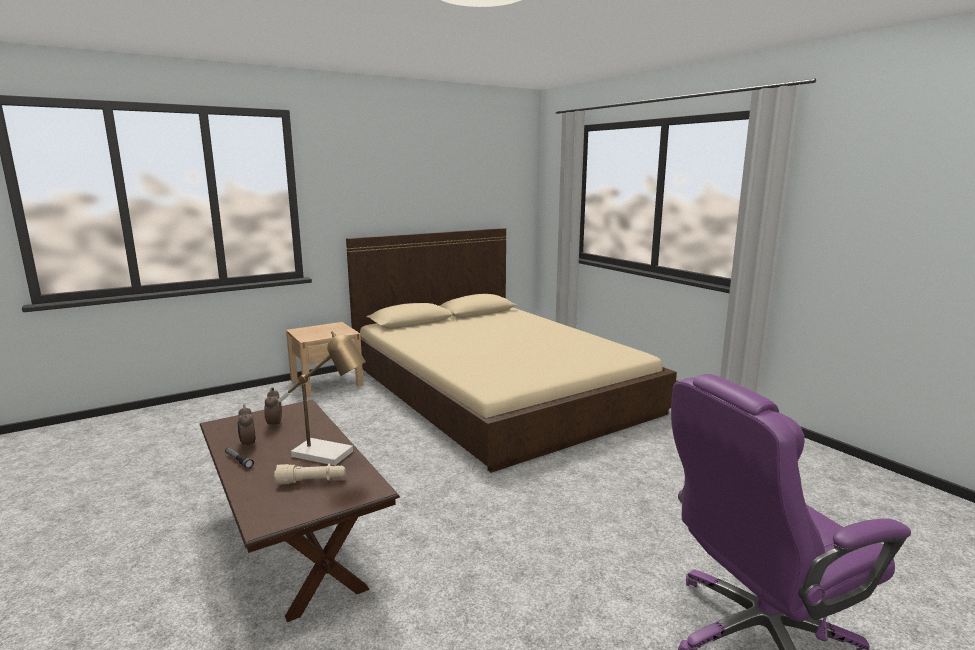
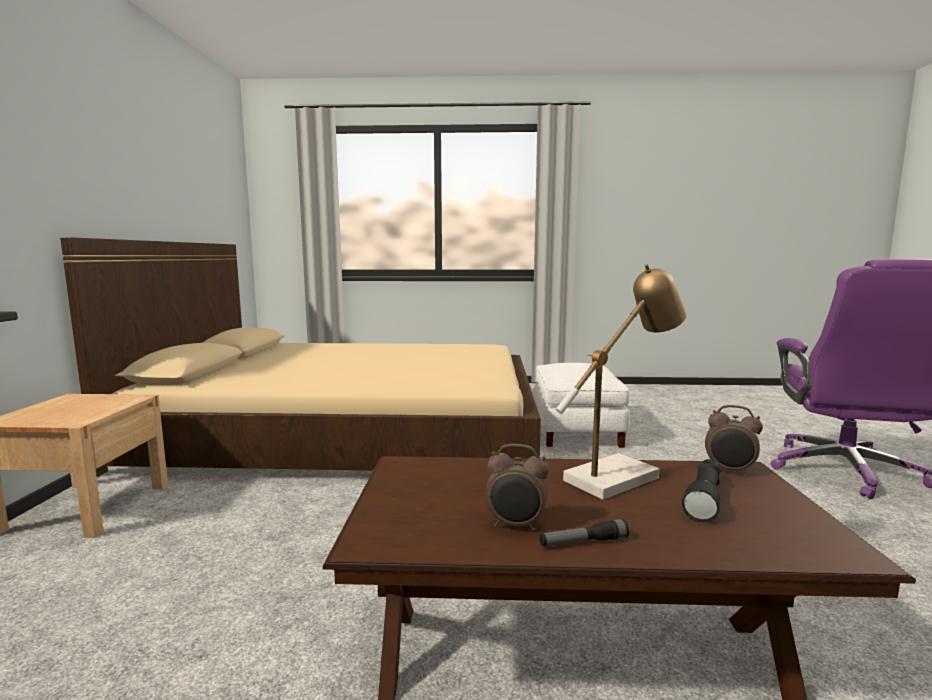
camera: 55 degrees left, 5 degrees down
(274, 425) = (451, 494): alarm clock -> alarm clock (729, 471)
(311, 481) = (704, 499): beige flashlight -> black flashlight
(625, 460) = (575, 430): none -> white ottoman

